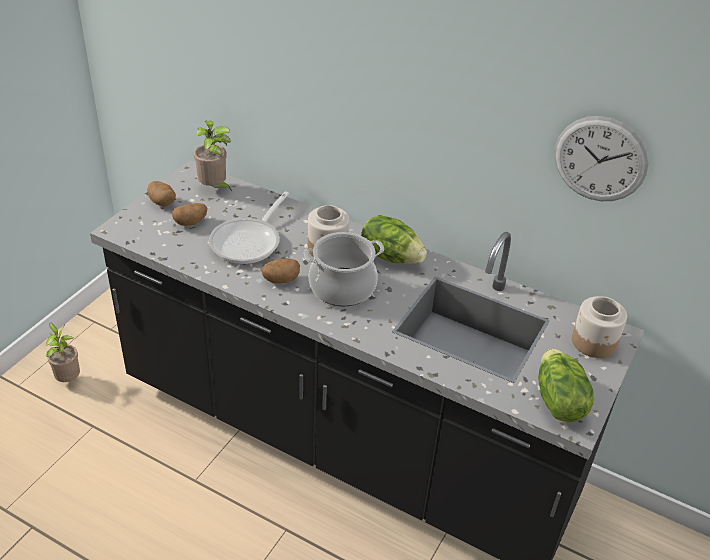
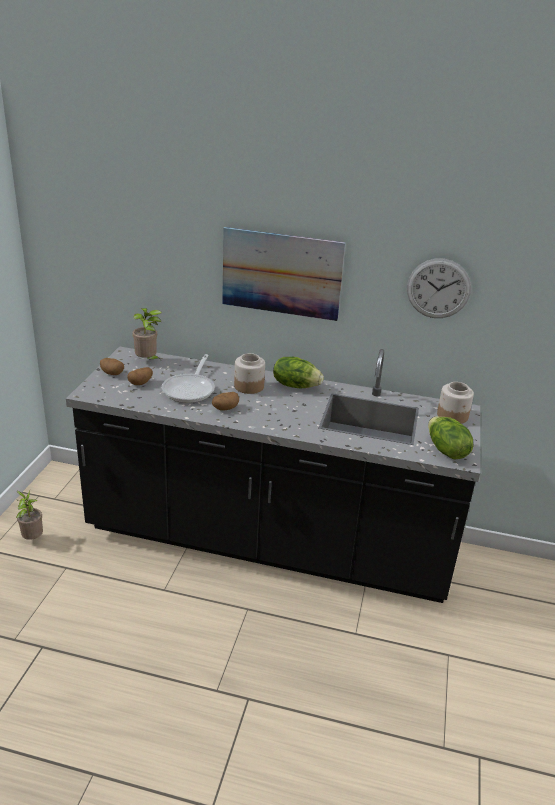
camera: 15 degrees left, 10 degrees down
(342, 288) = (271, 407): cooking pot -> none
(386, 102) = (281, 273): none -> picture

